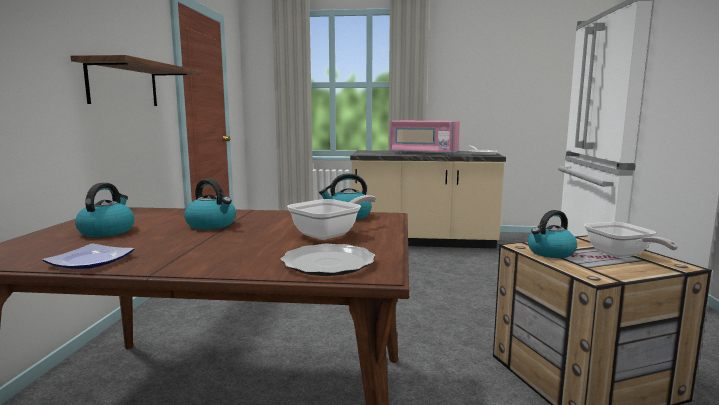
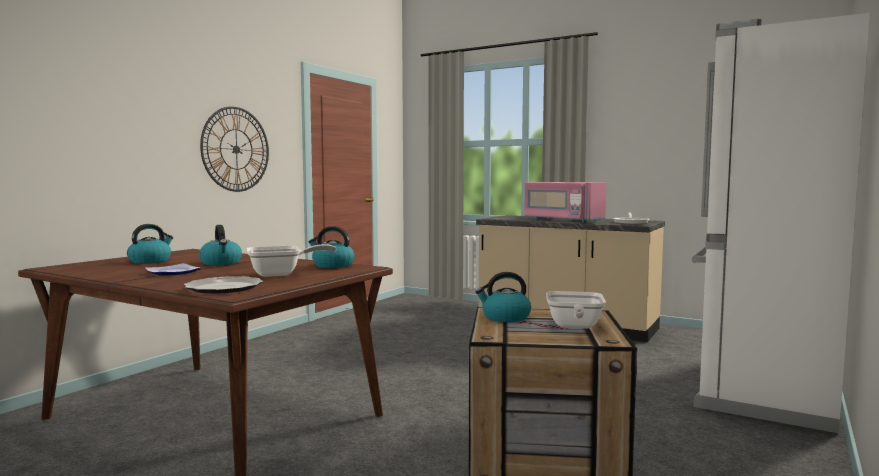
camera: 25 degrees right, 5 degrees down
(93, 261) = (103, 274): plate -> plate (174, 273)
(123, 84) = (236, 149): shelf -> wall clock

